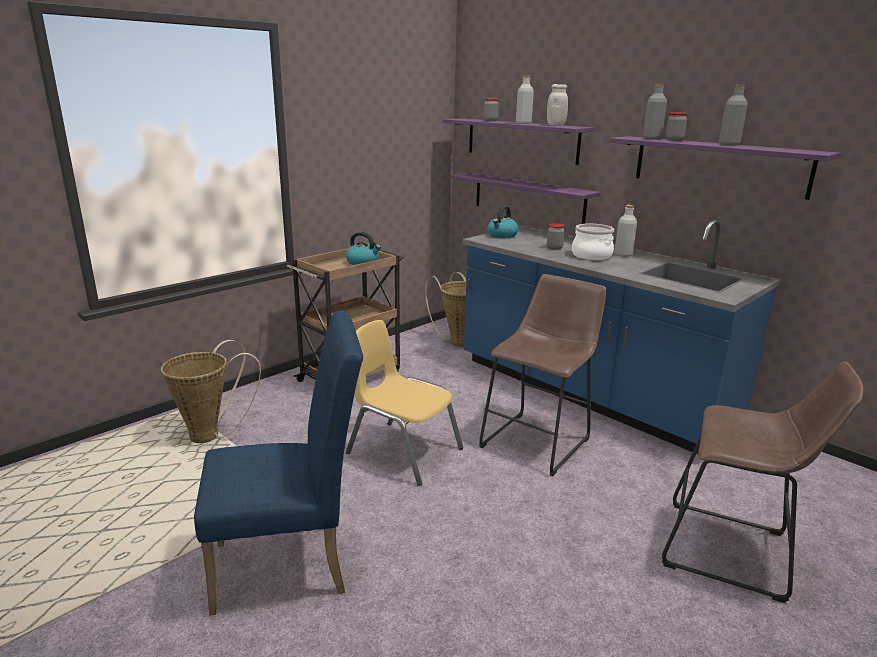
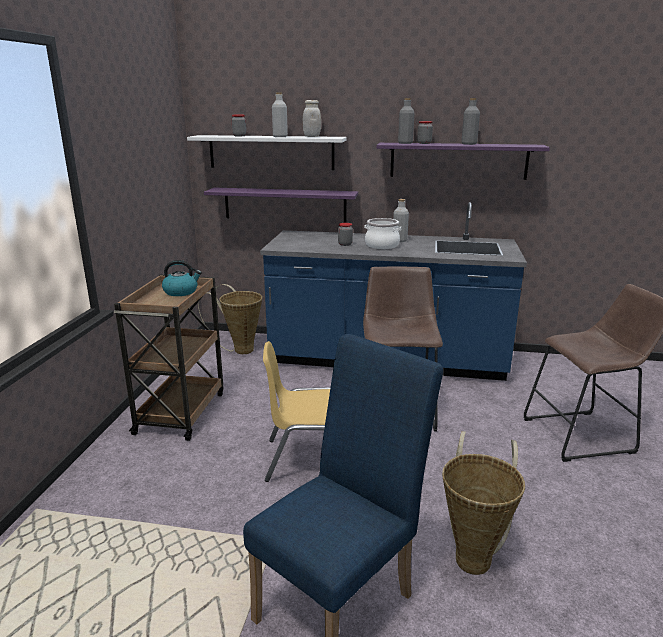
camera: 35 degrees left, 0 degrees up
(212, 435) = (105, 525): basket -> basket (474, 555)
(502, 235) = (286, 241): kettle -> none
(521, 140) = (271, 152): purple shelf -> white shelf

